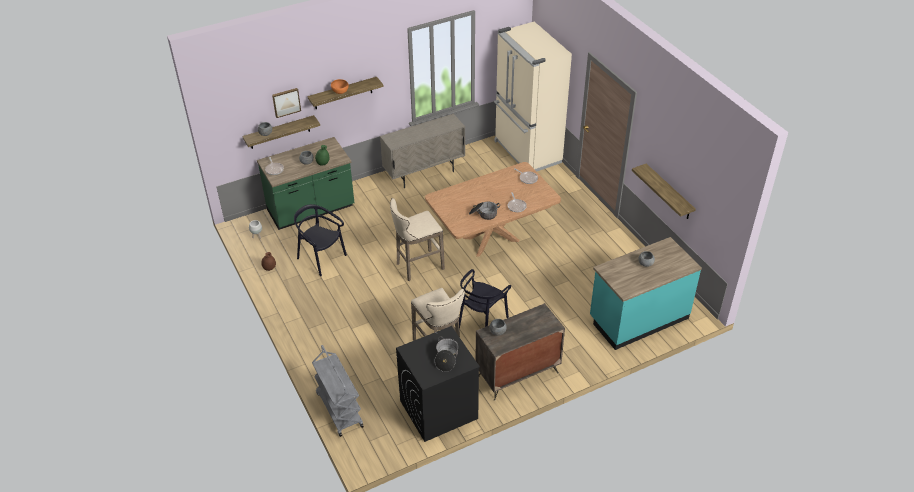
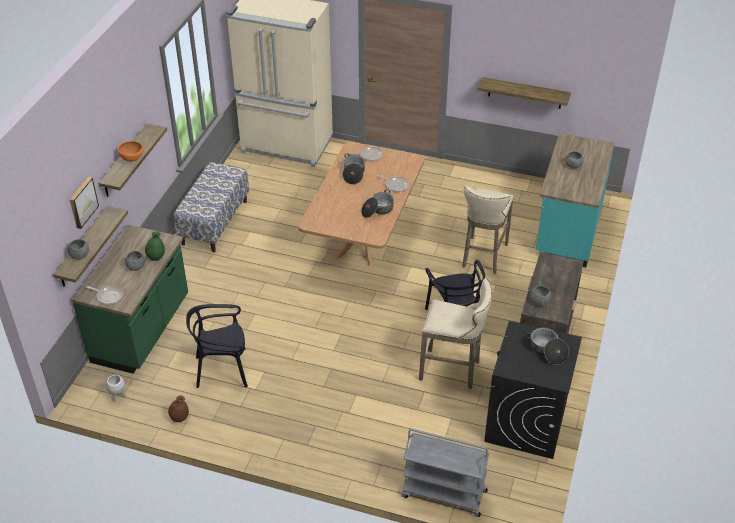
camera: 45 degrees left, 0 degrees up
(417, 266) = (330, 312): beige stool -> beige stool (483, 257)
(424, 173) = (214, 222): beige cabinet -> bench
(501, 184) = (353, 174): none -> cooking pot

